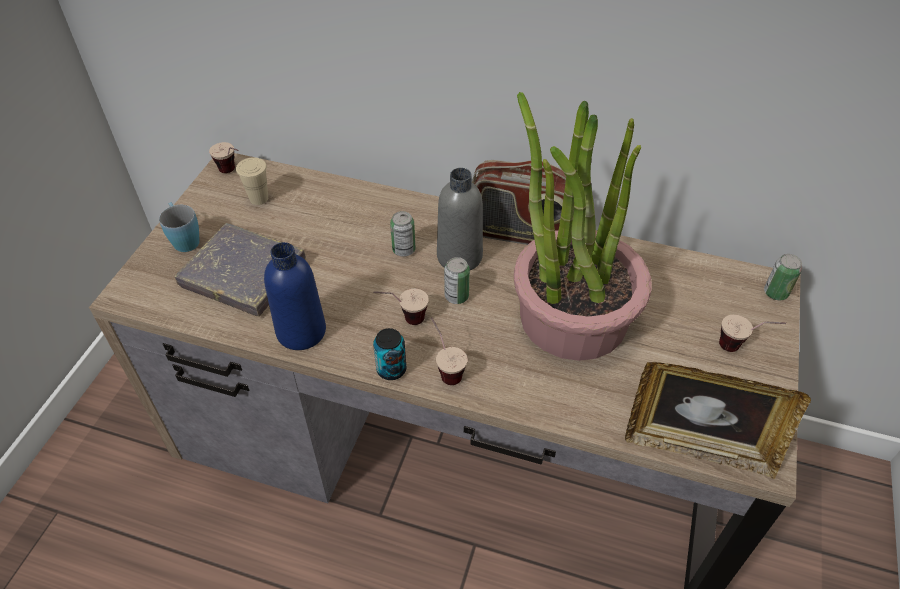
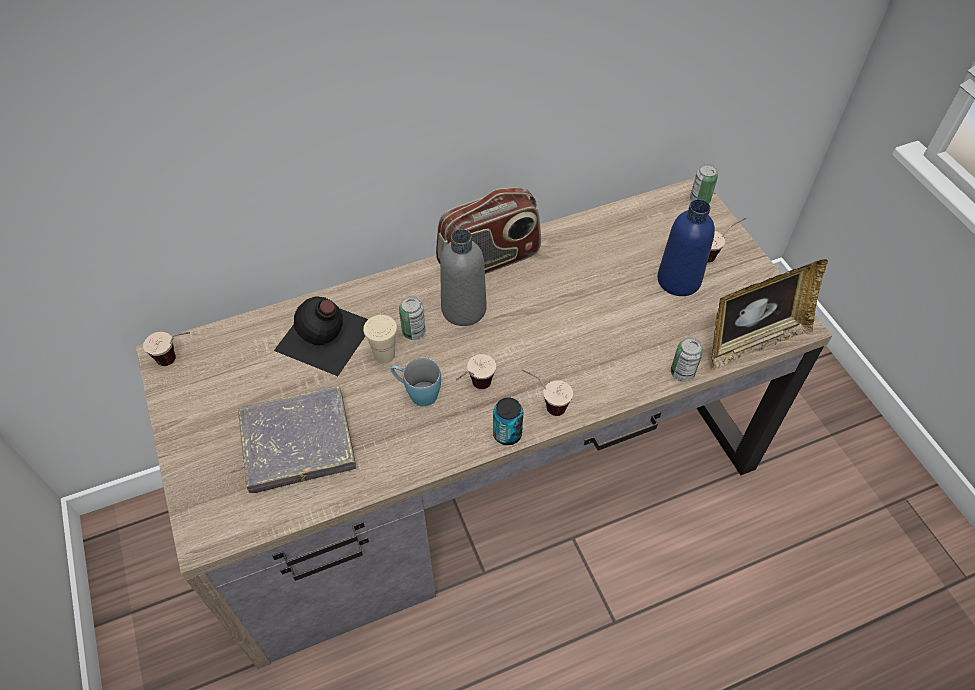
camera: 40 degrees left, 5 degrees up
(184, 239) = (203, 449): blue mug -> blue mug (417, 393)
(259, 198) = (233, 367): beige cup -> beige cup (384, 355)
(301, 331) = (404, 455): blue bottle -> blue bottle (678, 280)
(338, 215) = (325, 337): none -> black bottle
(456, 296) = (495, 343): can -> can (682, 373)
(572, 316) = (591, 303): potted plant -> none

